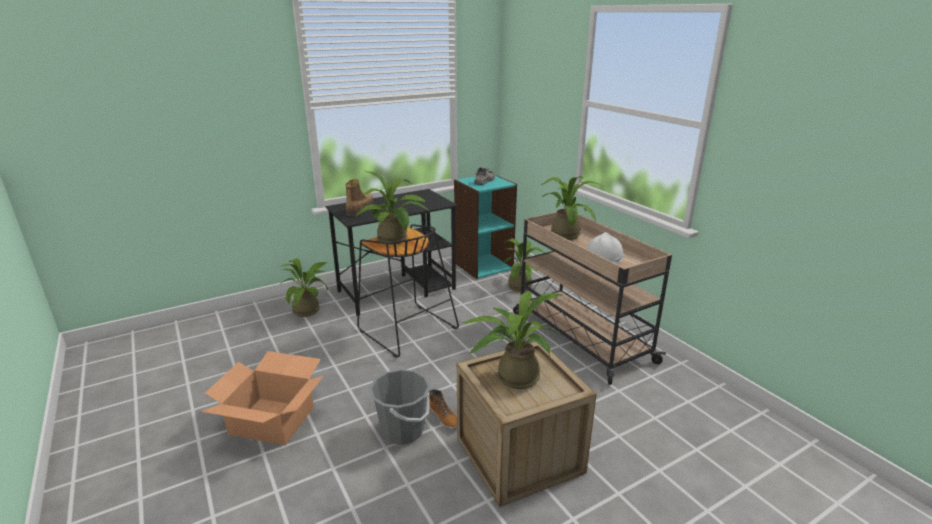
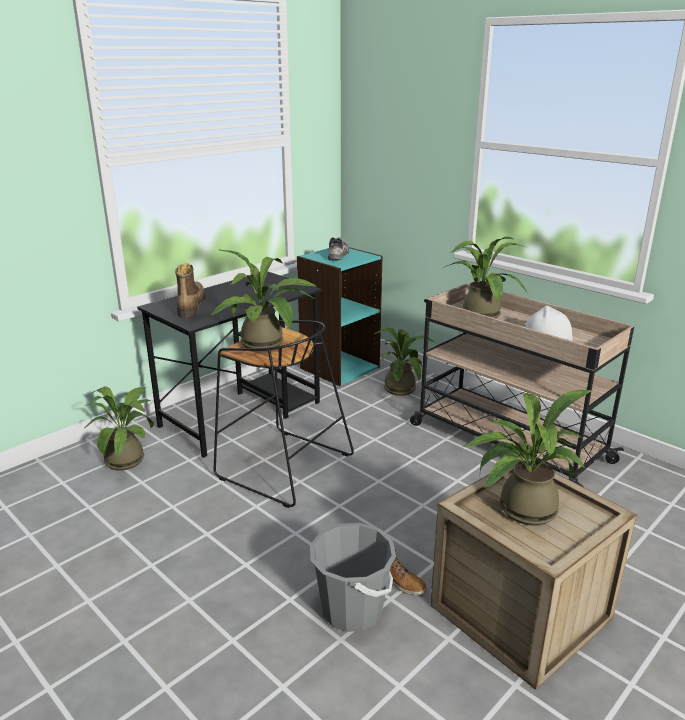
camera: 15 degrees left, 0 degrees up
(272, 420) = (154, 632): cardboard box -> none

